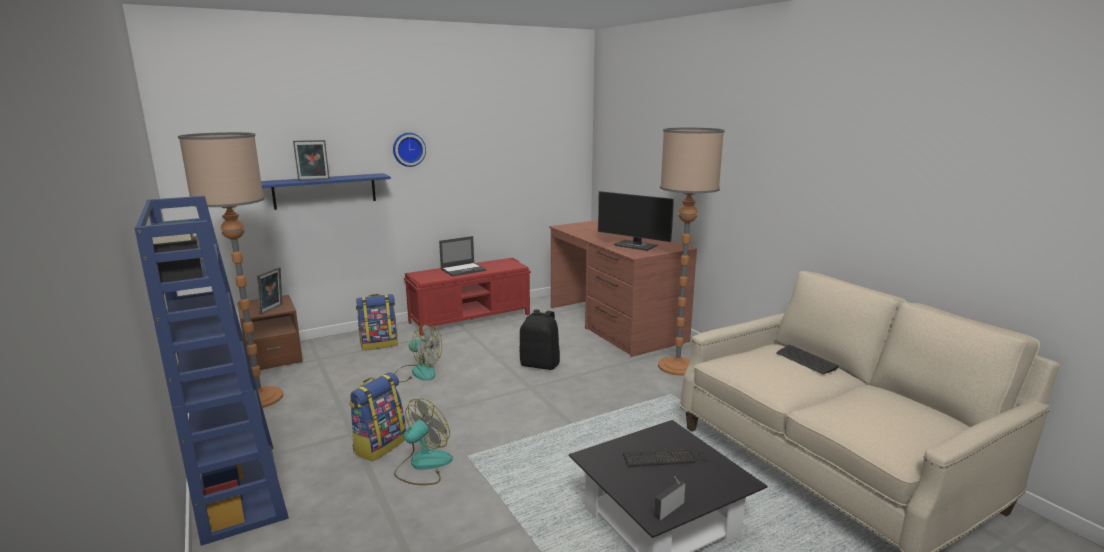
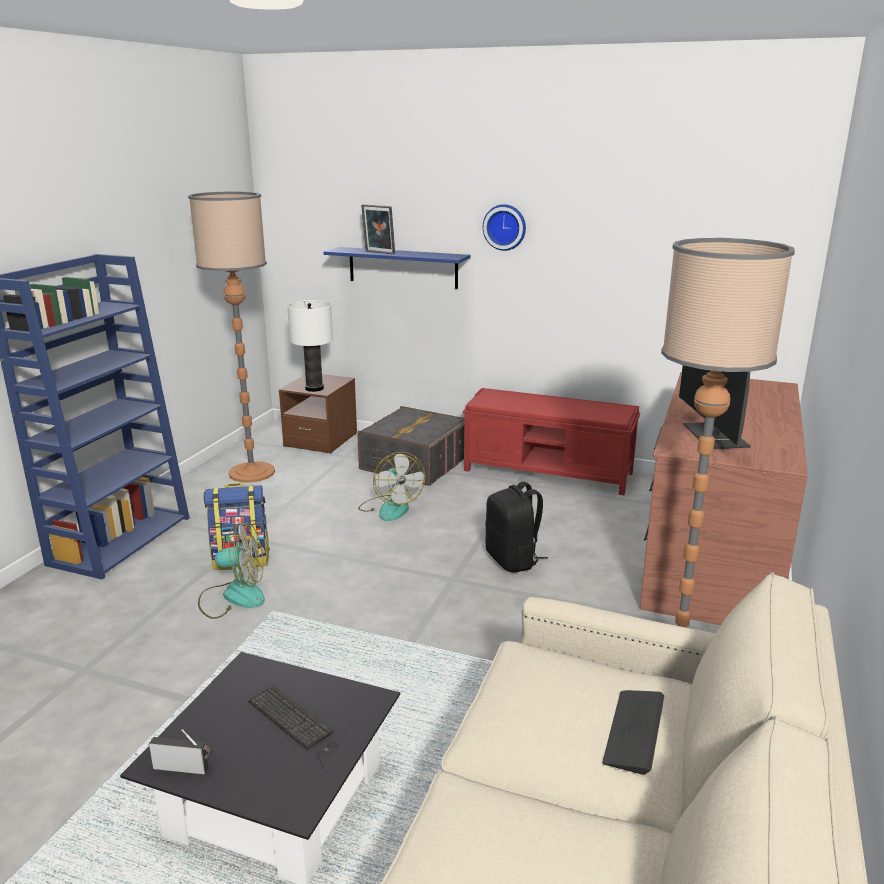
camera: 50 degrees right, 5 degrees up
(272, 309) = (314, 388): picture frame -> white table lamp
(379, 344) = (414, 463): backpack -> grey storage box
(463, 269) = (545, 403): laptop -> none

